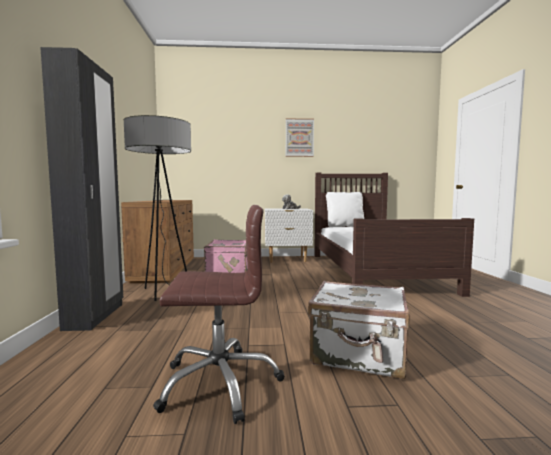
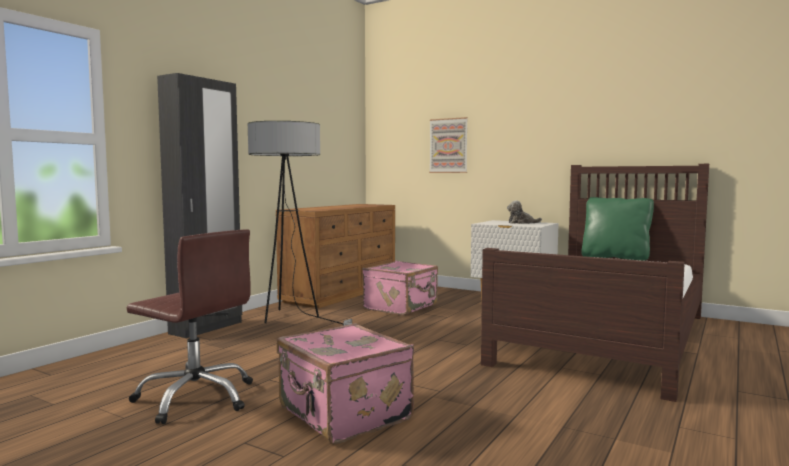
camera: 35 degrees right, 0 degrees up
(299, 137) = (549, 109): picture -> picture (448, 145)
(344, 226) = (615, 257): white pillow -> green pillow
(359, 355) = (343, 415): white suitcase -> pink suitcase

